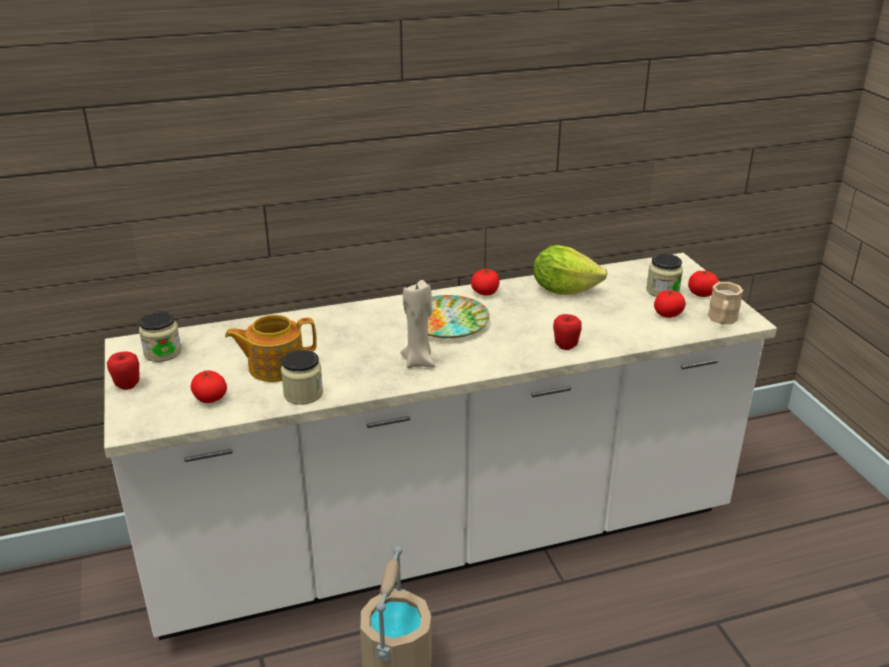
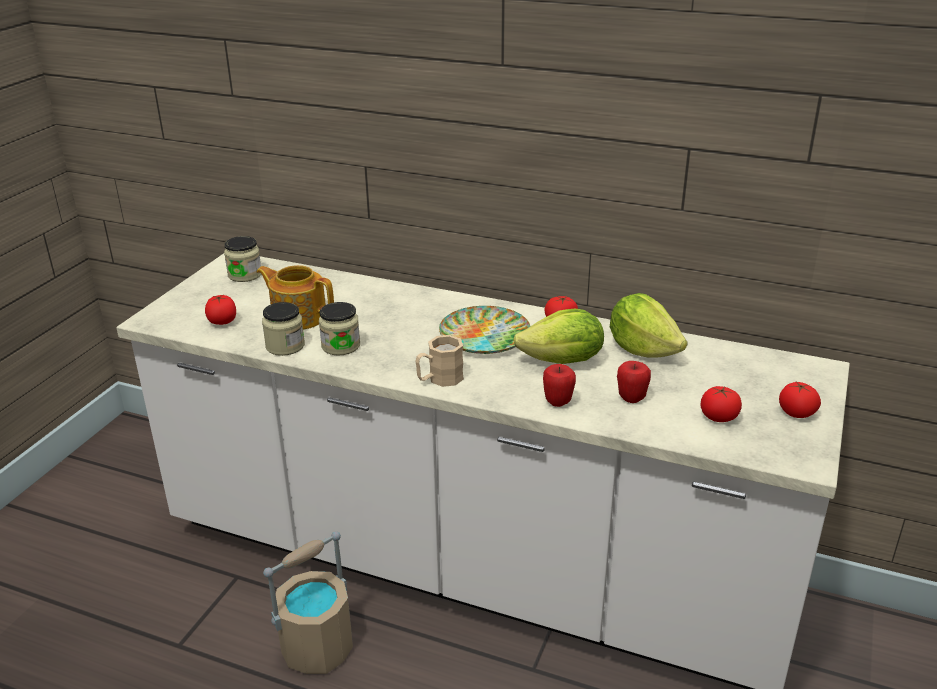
camera: 40 degrees right, 0 degrees up
(127, 385) = (190, 289): apple -> apple (631, 398)
(419, 361) = (408, 359): beige candle -> none
(527, 318) = (563, 361): none -> lettuce
(662, 291) = (753, 392): jar -> jar (341, 346)
(722, 320) = (775, 450): beige mug -> beige mug (439, 379)

